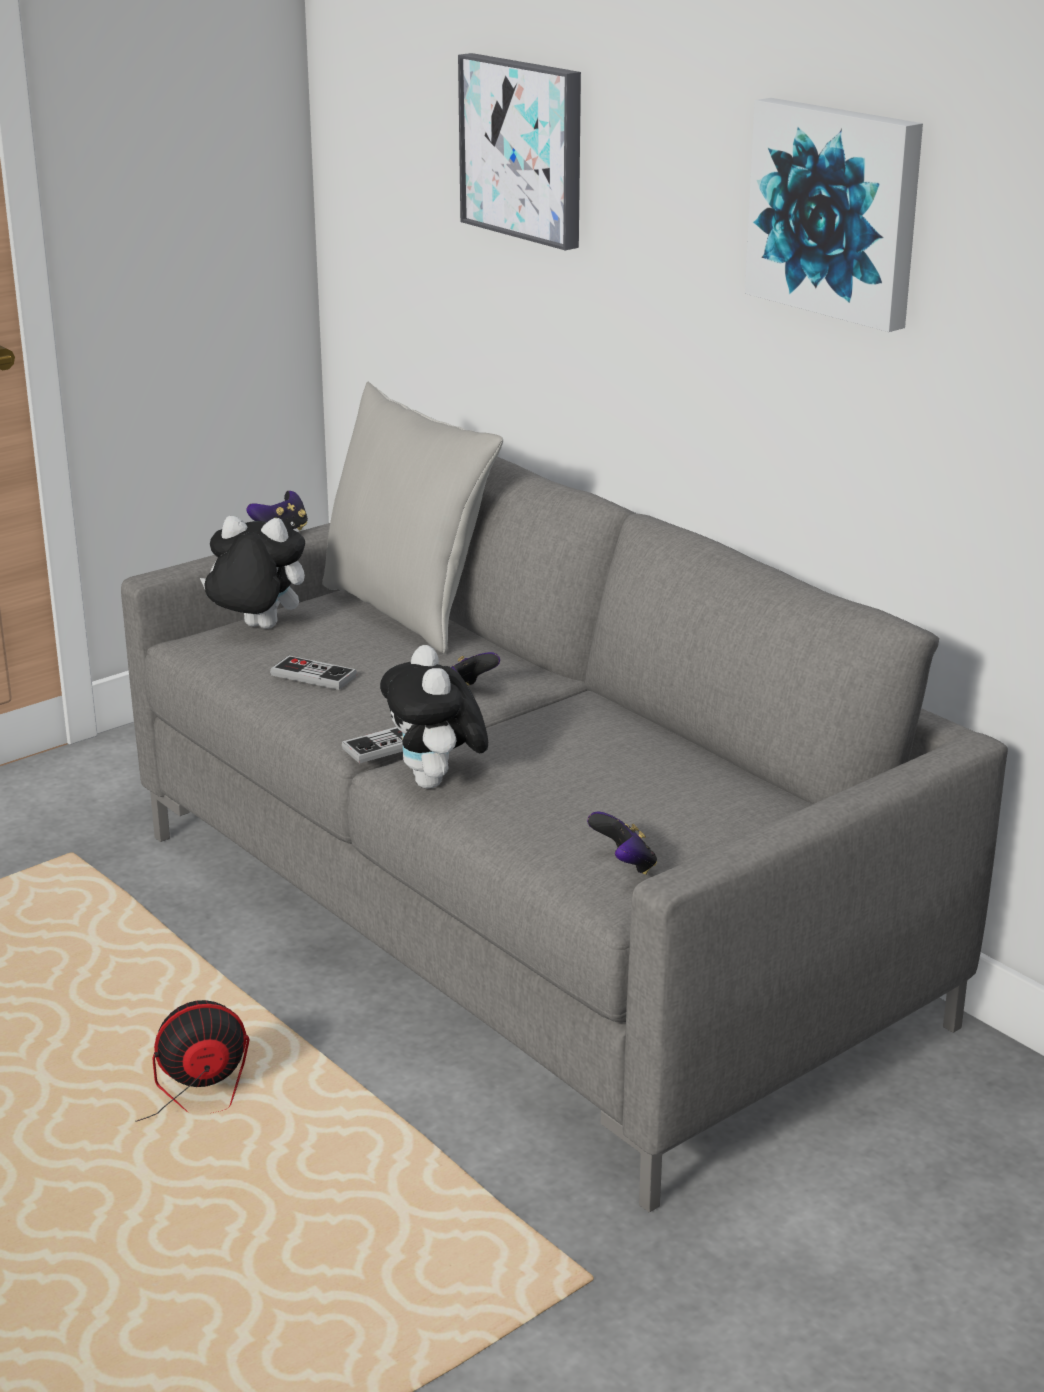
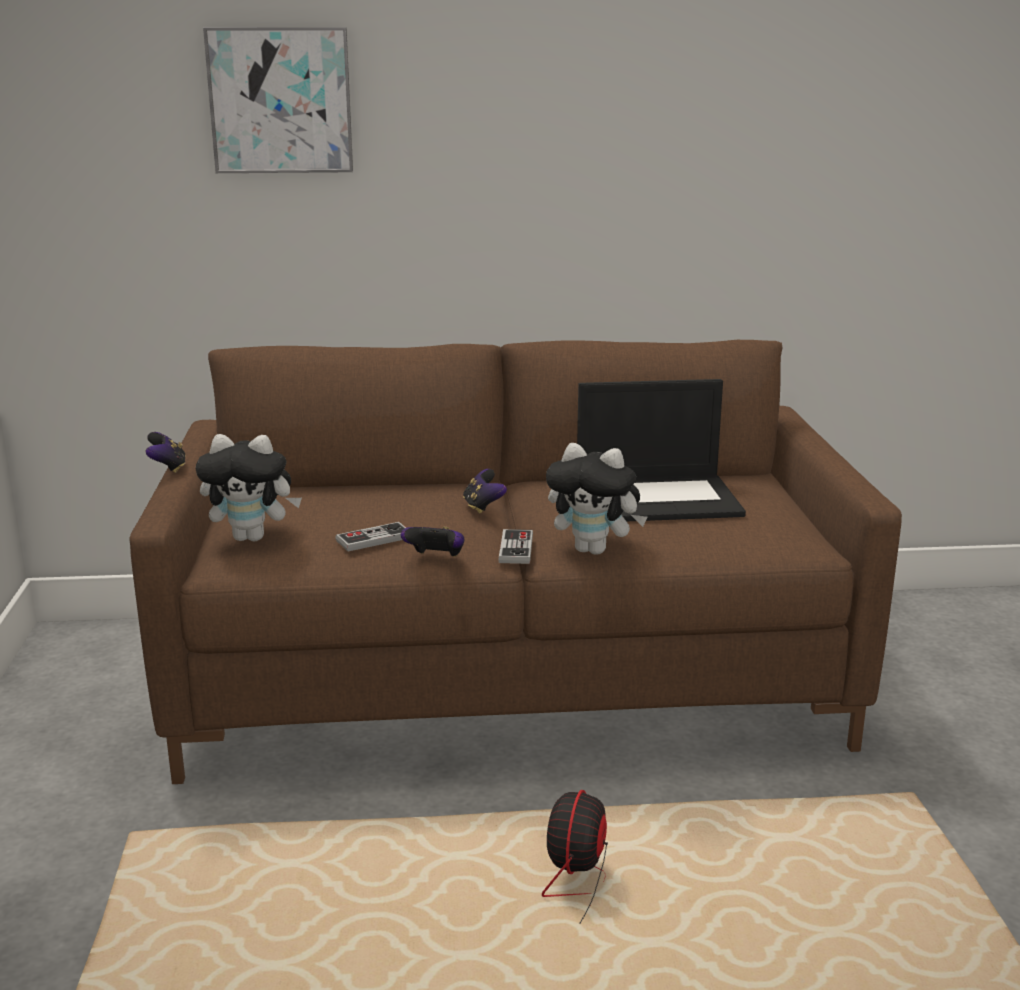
camera: 55 degrees left, 5 degrees down
(256, 628) = (253, 537): plush toy -> plush toy turned 135 degrees counterclockwise
(407, 611) = (321, 489): grey pillow -> none
(525, 926) = (510, 681): grey sofa -> brown sofa
(620, 772) = (658, 499): none -> laptop
(624, 865) = (780, 530): game controller -> game controller (435, 558)
(837, 211) = (616, 94): picture -> none

